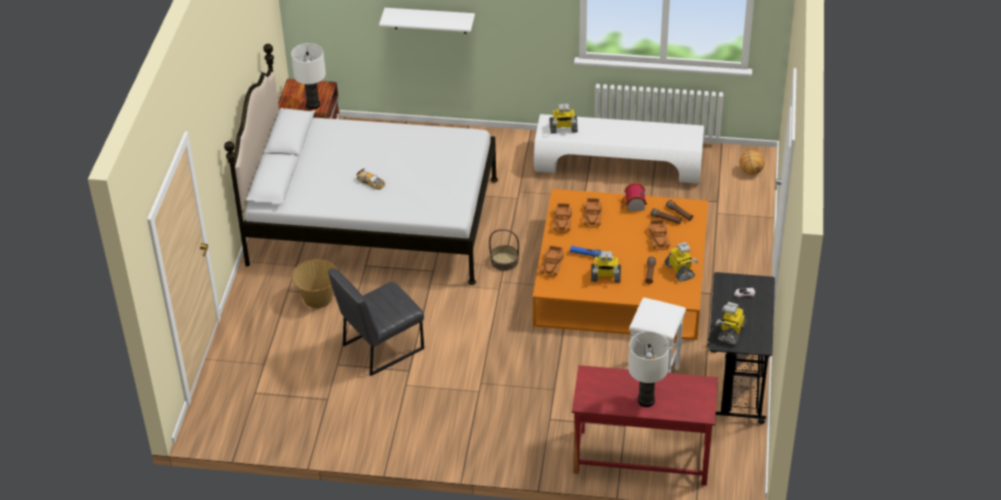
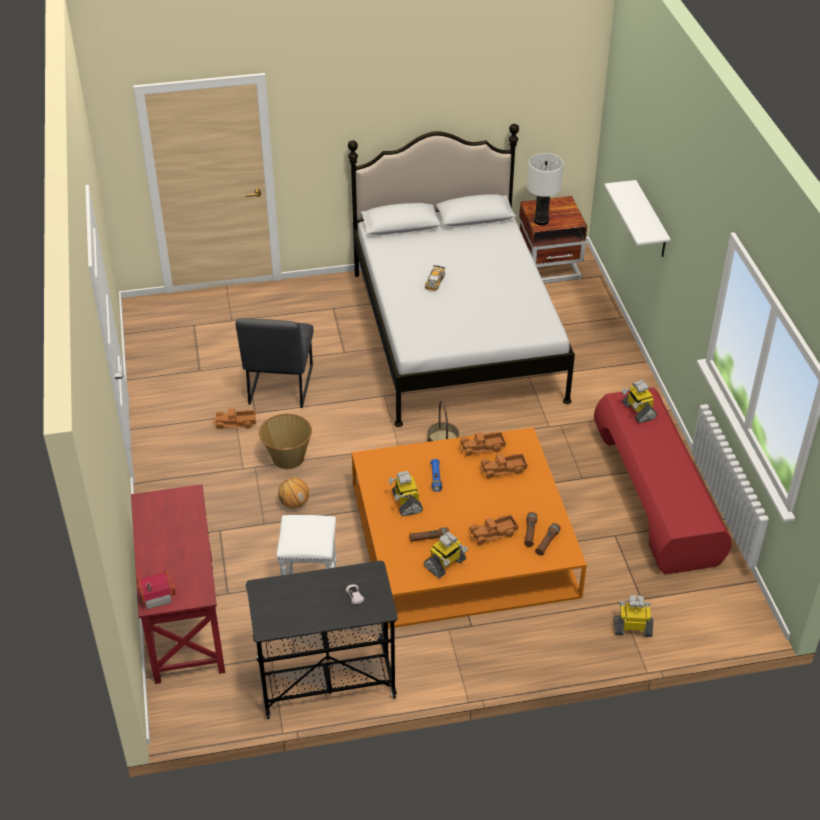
camera: 70 degrees right, 0 degrees up
(317, 299) = (330, 329): basket -> basket (287, 458)
(380, 347) = (280, 386): grey chair -> grey chair turned 120 degrees counterclockwise
(552, 265) = (407, 456): toy truck -> toy truck (235, 423)
(618, 164) = (656, 494): white bench -> red bench
(633, 205) = (541, 500): toy house -> toy house (155, 595)
(646, 400) = (161, 549): white table lamp -> none
(731, 332) = (282, 595): toy robot -> toy robot (632, 628)
(750, 172) = (718, 621): basketball -> basketball (294, 503)

